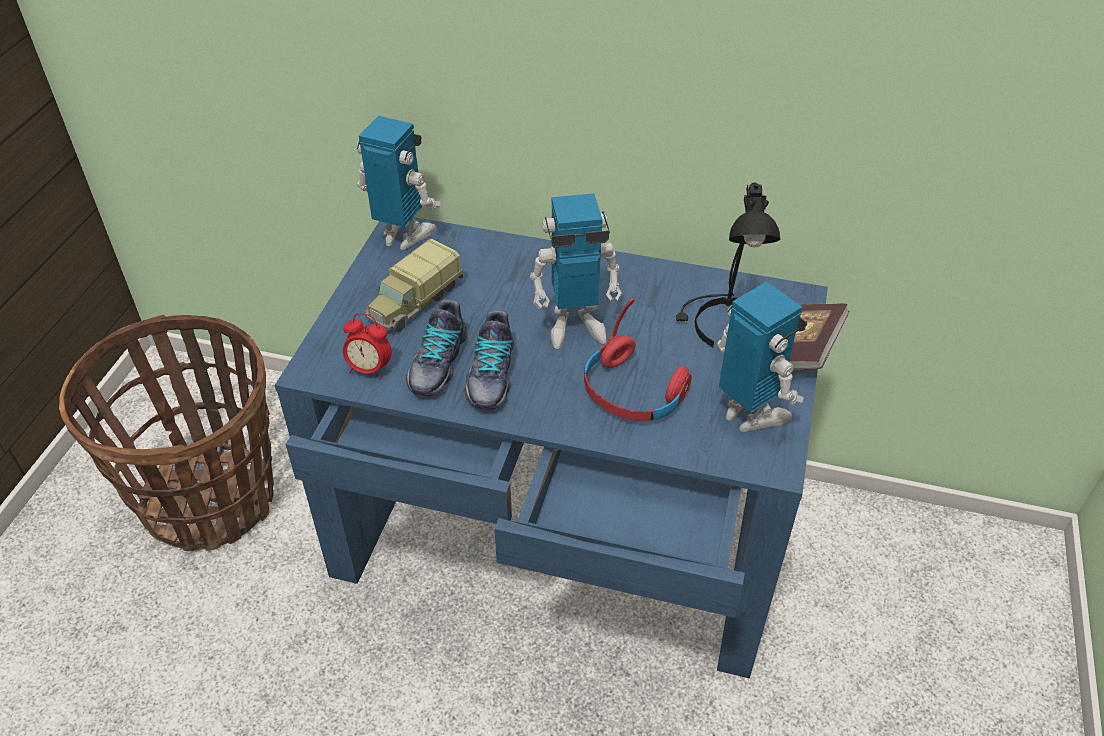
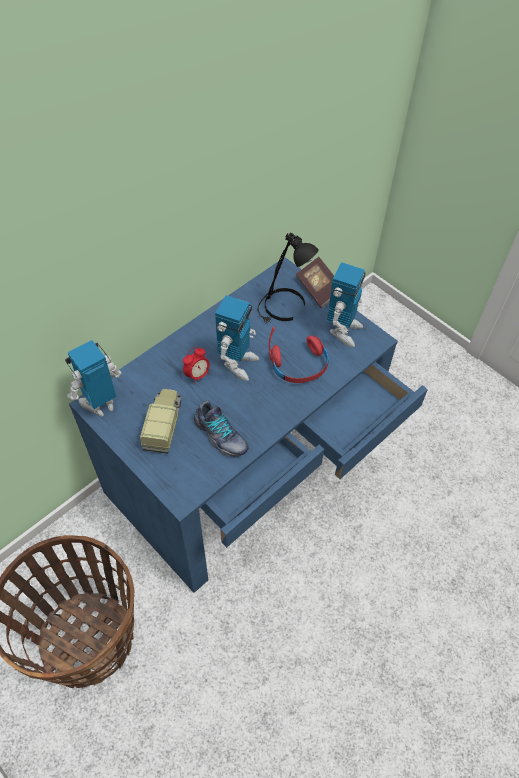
camera: 60 degrees left, 10 degrees up
(369, 369) = (202, 469): alarm clock -> alarm clock (197, 375)
(414, 302) = (163, 425): toy truck -> toy truck turned 150 degrees counterclockwise
(490, 375) = (246, 417): shoe -> none
(750, 414) = (343, 331): toy robot -> toy robot turned 120 degrees clockwise

